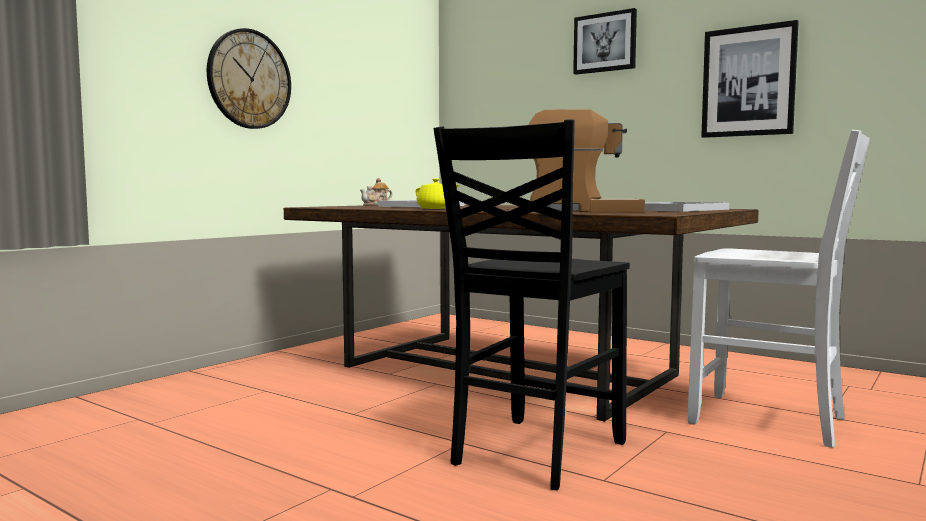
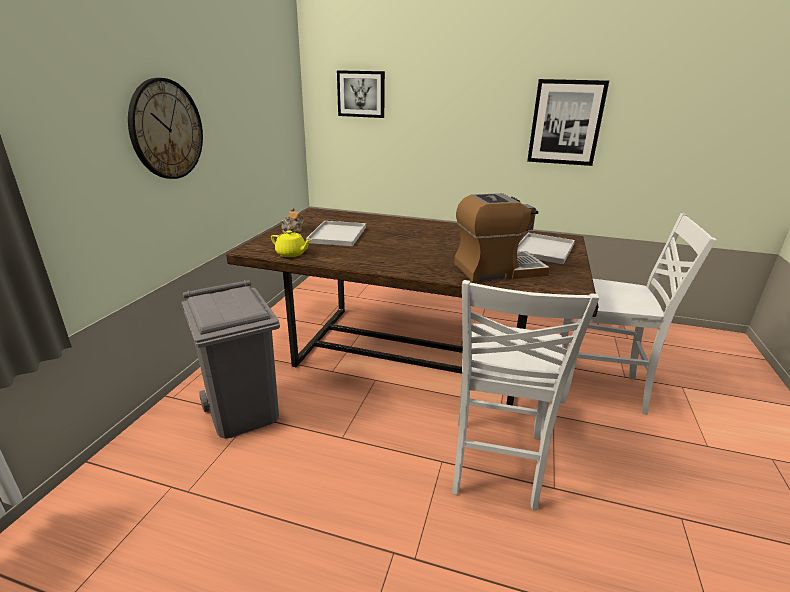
camera: 20 degrees left, 20 degrees up
(259, 387) = (244, 412): none -> grey trash can
(436, 208) = (372, 259): yellow teapot -> yellow teapot (291, 254)
(534, 453) = (495, 464): black chair -> white chair
(605, 42) = (455, 74): picture -> picture (361, 94)

